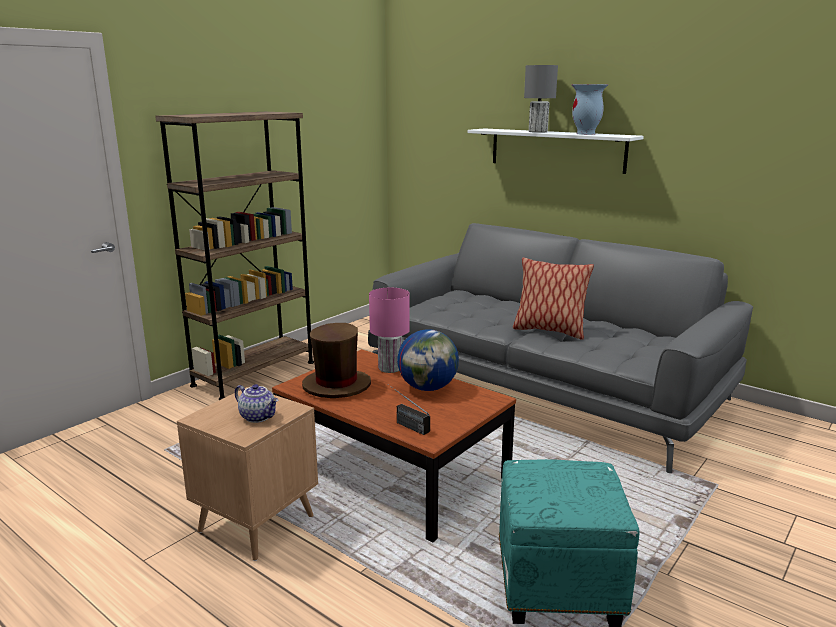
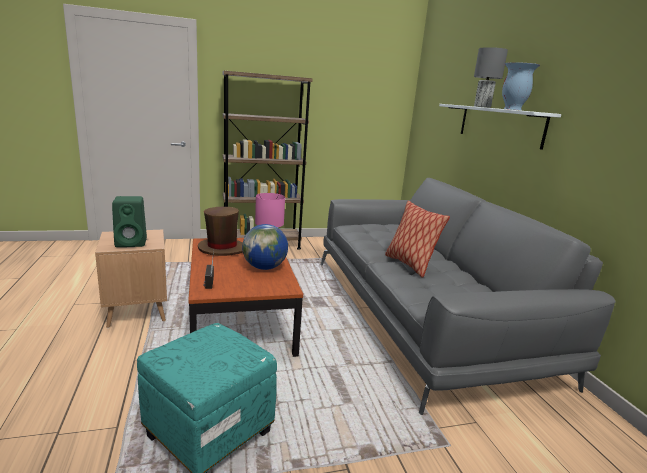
camera: 35 degrees right, 0 degrees up
(258, 417) = (132, 242): teapot -> green speaker

